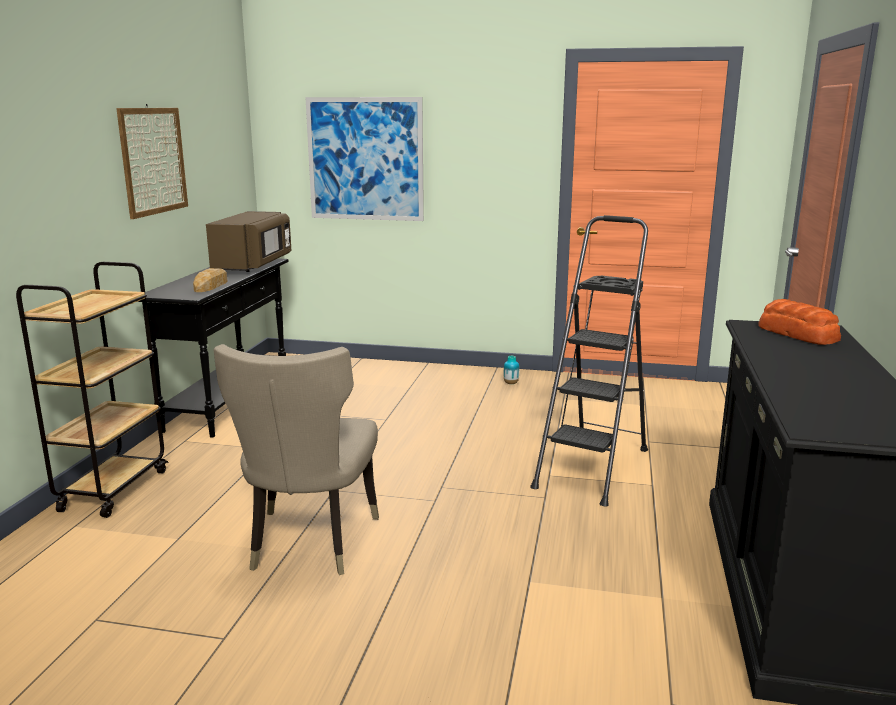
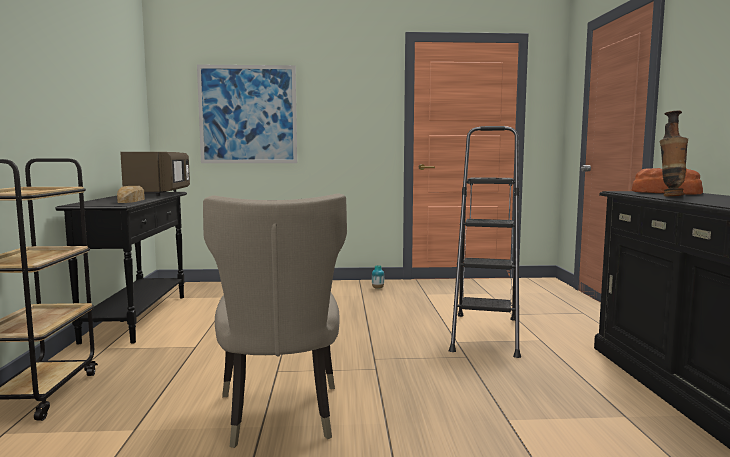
camera: 15 degrees left, 10 degrees down
(153, 159) = (75, 86): picture -> none
(775, 349) = (670, 196): none -> vase

